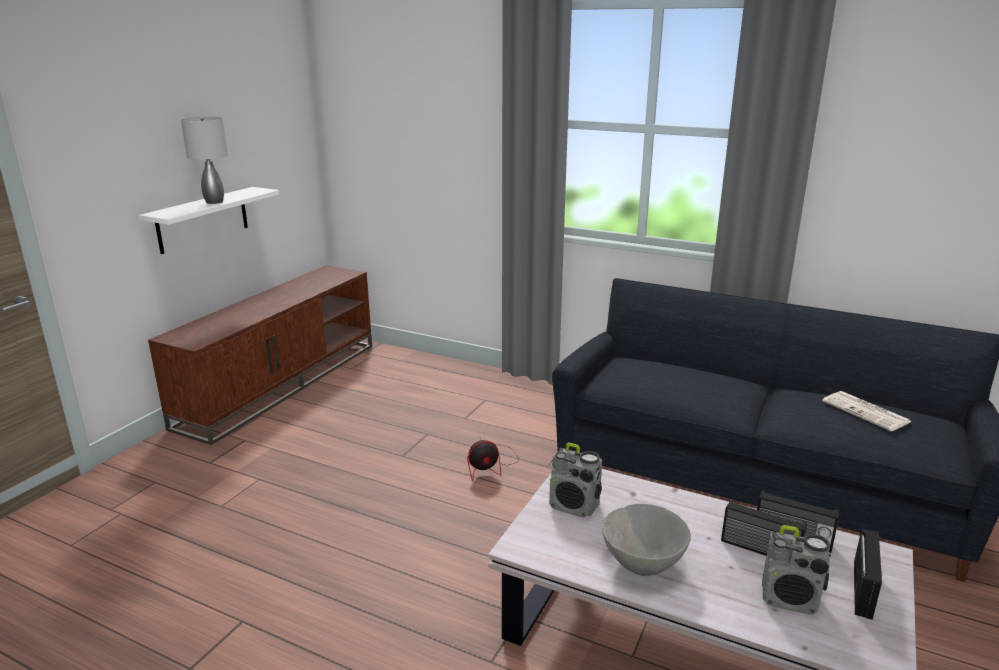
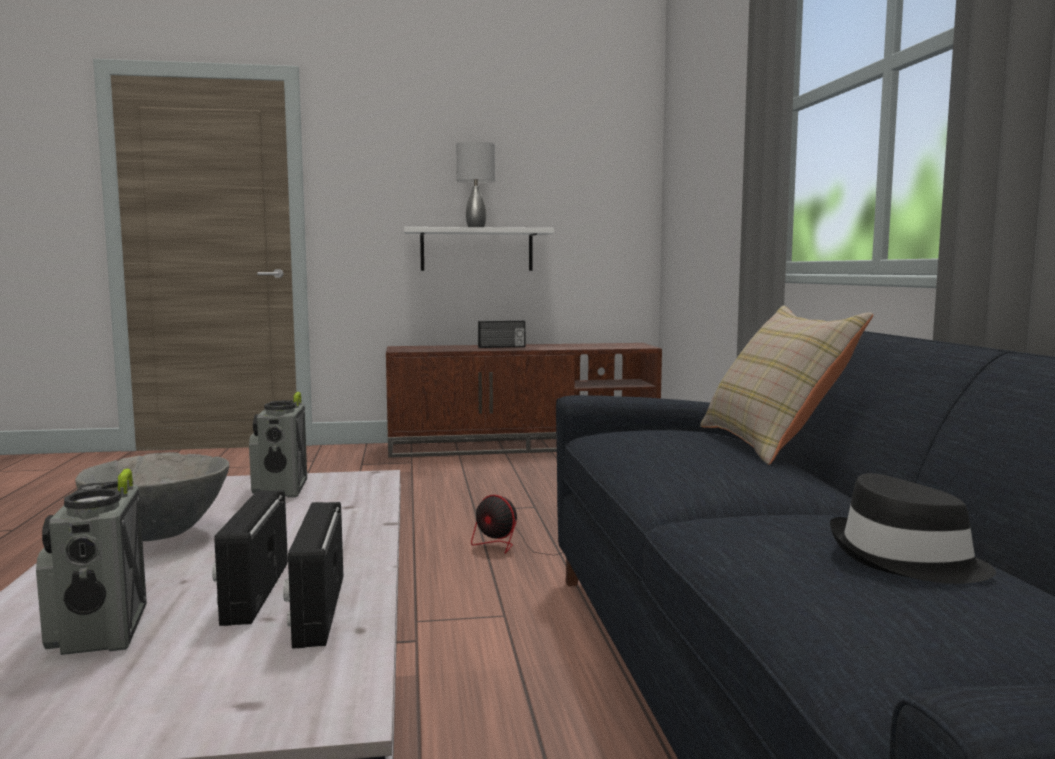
camera: 55 degrees right, 15 degrees down
(680, 361) = (773, 444): none -> beige pillow
(864, 590) = (161, 695): radio -> radio (501, 347)
(867, 412) = (906, 559): newspaper -> black hat

